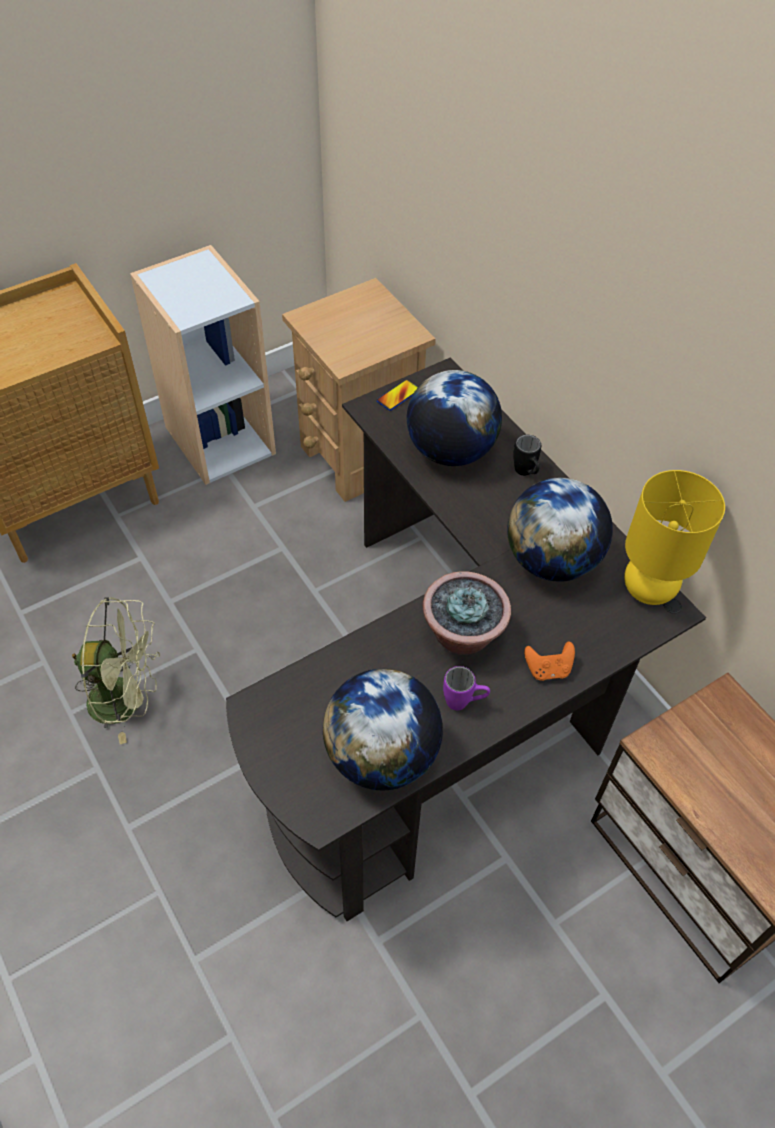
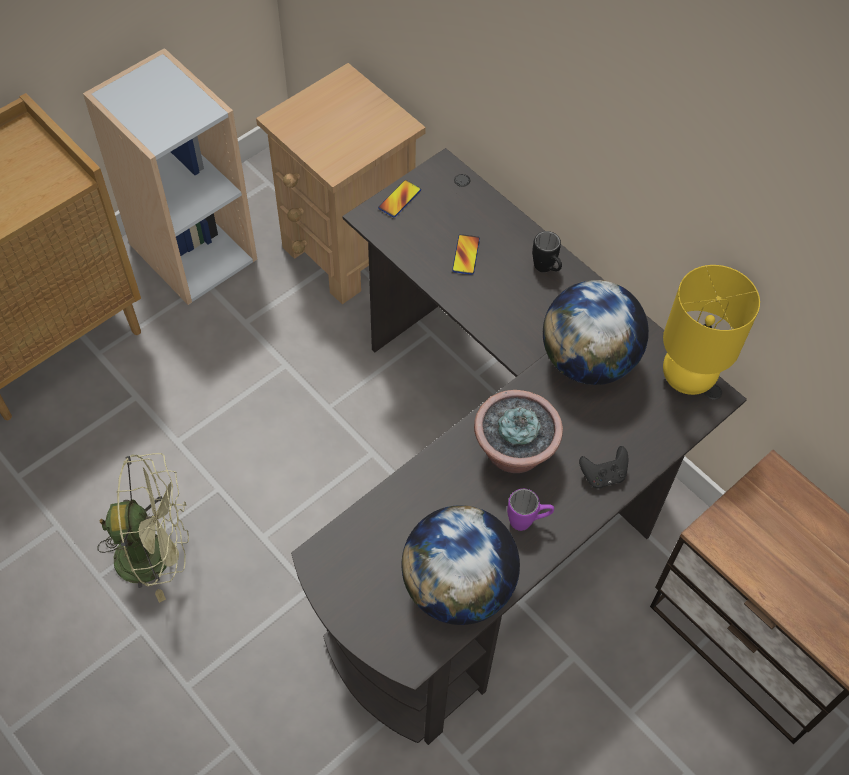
camera: 10 degrees left, 5 degrees up
(451, 451) = (466, 255): globe -> phone
(548, 669) = (603, 475): orange game controller -> black game controller

